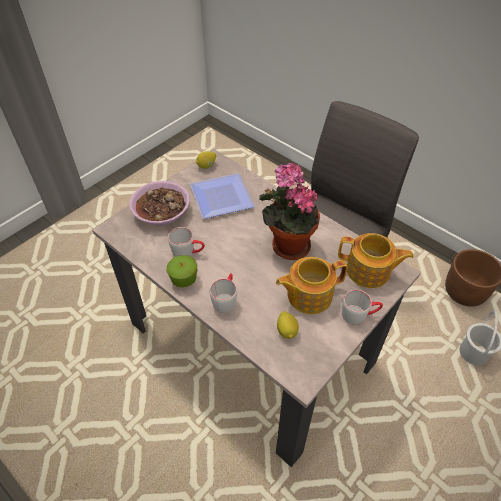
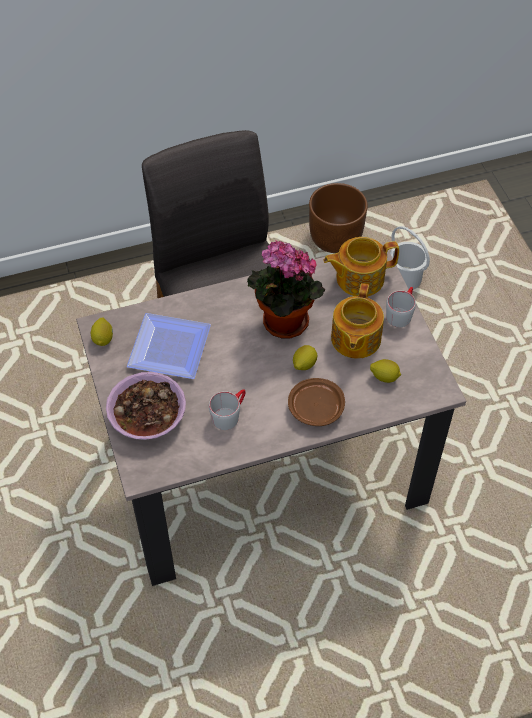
camera: 60 degrees left, 5 degrees up
(184, 279) = (266, 434): apple -> none
(225, 298) = (315, 408): grey mug -> brown plate
(261, 274) = (304, 364): none -> lemon
(369, 271) = (358, 278): teapot -> teapot turned 150 degrees counterclockwise

